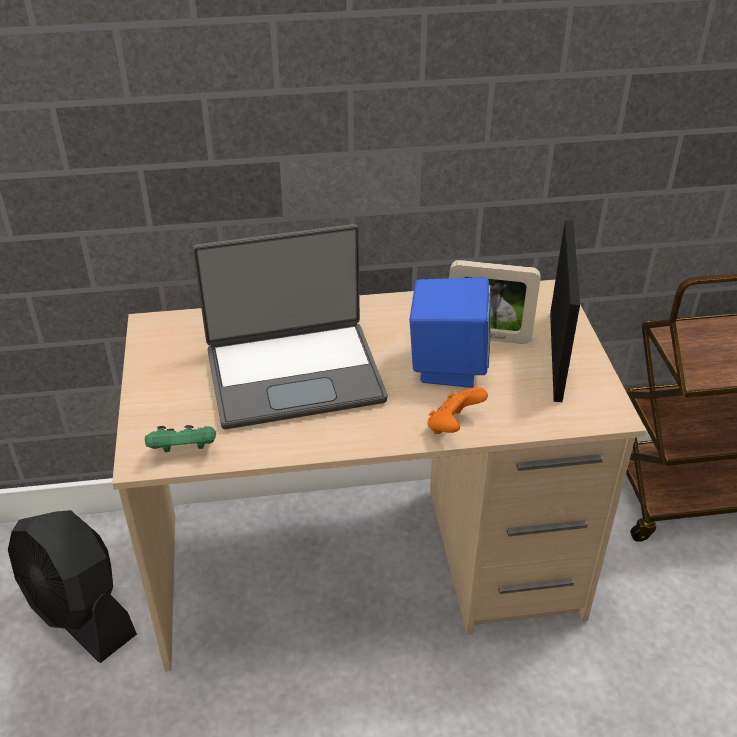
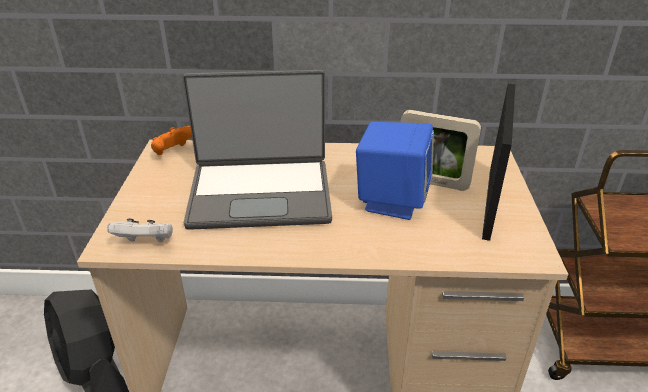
camera: 10 degrees right, 5 degrees down
(184, 451) = (146, 243): green game controller -> white game controller
(453, 426) = (385, 249): orange game controller -> orange game controller (174, 153)

